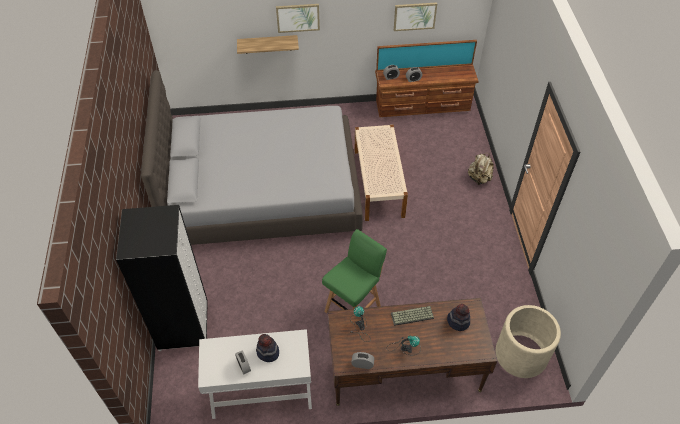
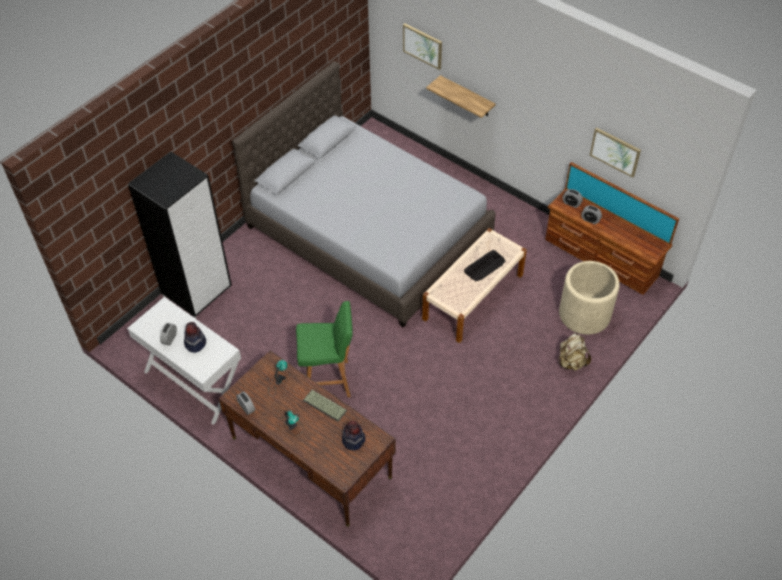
camera: 45 degrees right, 0 degrees up
(298, 17) = (499, 86): picture -> picture (422, 45)
(382, 152) = (484, 266): none -> keyboard
(521, 354) = (416, 530): beige planter -> beige planter (584, 314)

